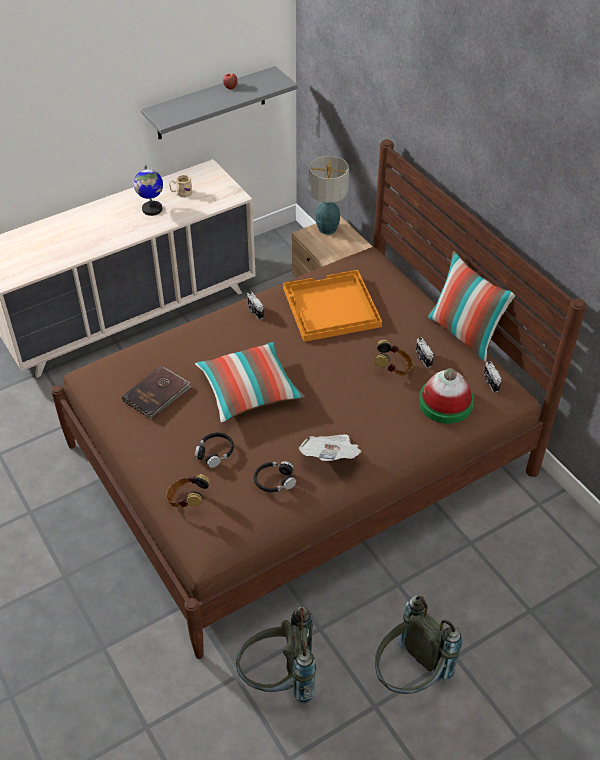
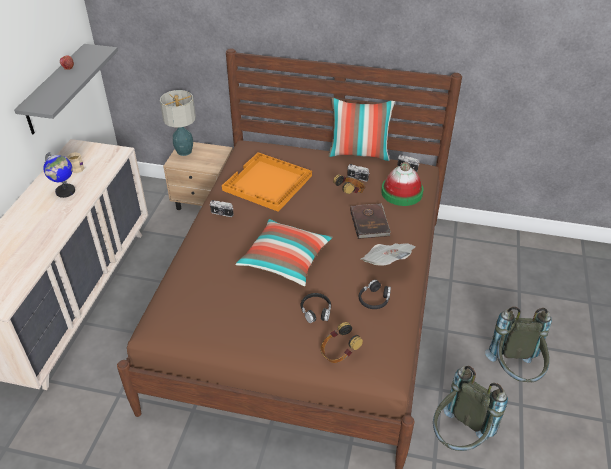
camera: 45 degrees left, 5 degrees down
(157, 394) = (226, 304): brown book -> brown book (370, 222)

